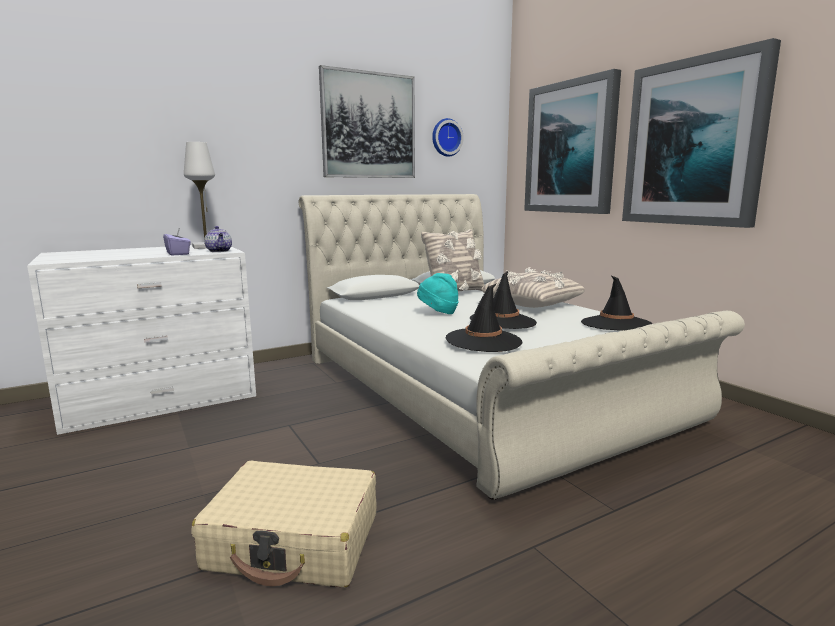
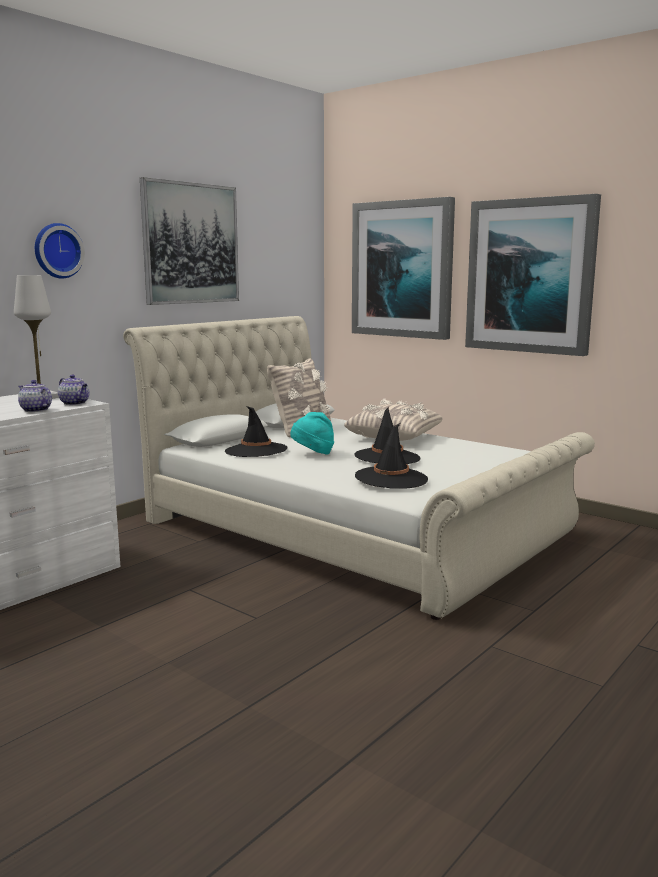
camera: 20 degrees left, 0 degrees up
(178, 254) = (35, 410): purple tissue box -> teapot
(294, 541) = (296, 680): beige suitcase -> none
(446, 137) = (266, 254): wall clock -> wall clock (57, 251)
(615, 324) = (486, 451): black hat -> black hat (256, 450)

